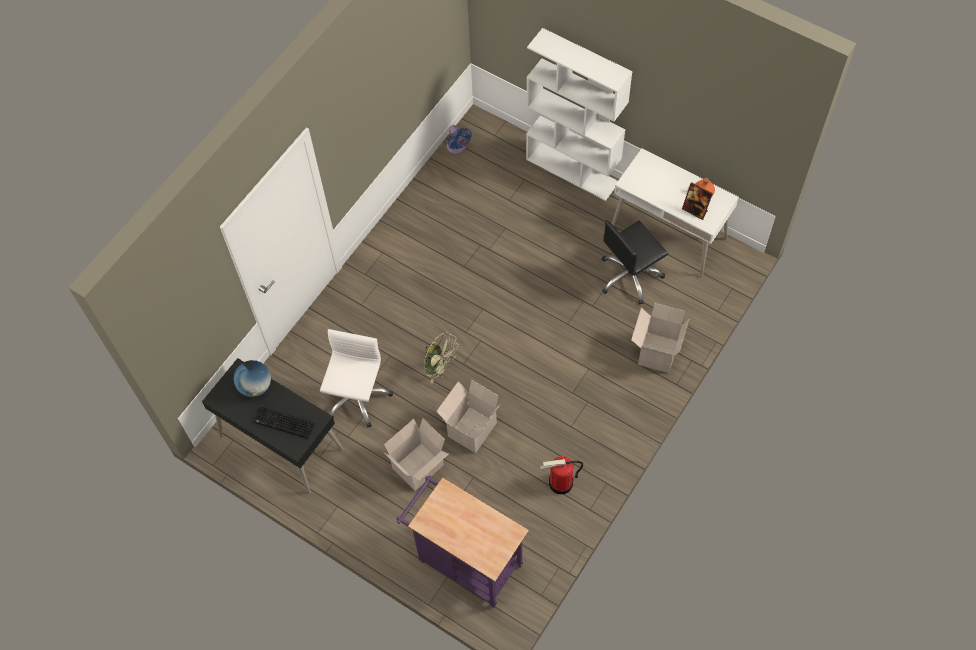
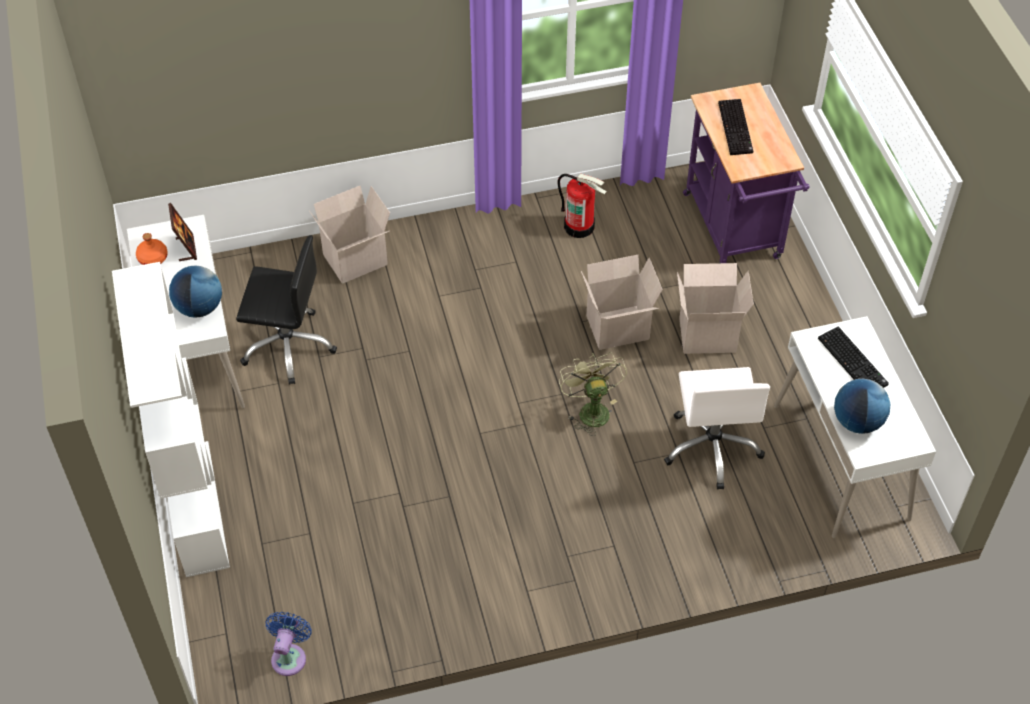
camera: 140 degrees left, 10 degrees down
(281, 443) = (841, 462): black desk -> white desk
(357, 397) = (712, 447): white office chair -> white office chair turned 60 degrees counterclockwise
(475, 524) = (736, 128): none -> keyboard
(646, 187) = (199, 308): none -> globe

